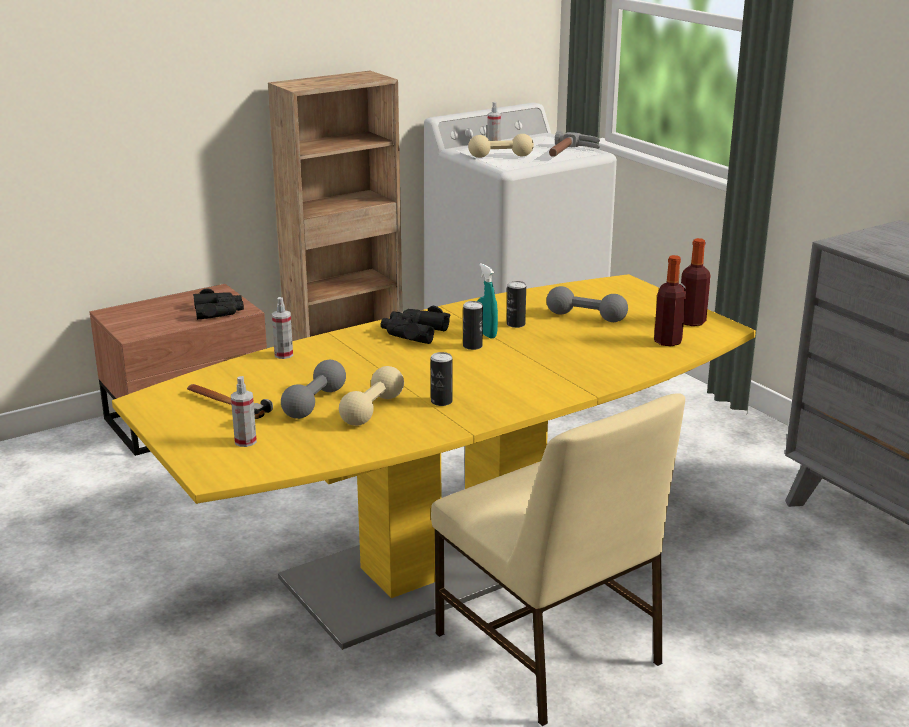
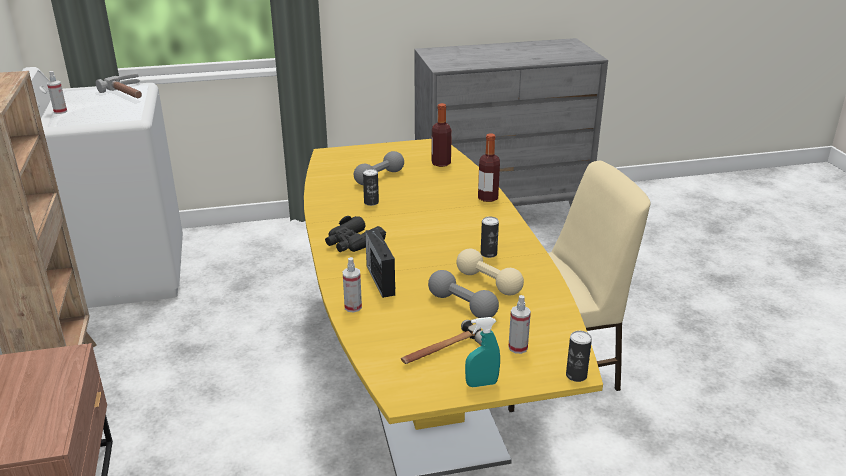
camera: 70 degrees left, 5 degrees up
(218, 311) = (54, 371): black binoculars -> none
(344, 357) = (380, 279): none -> radio
(472, 346) = (398, 225): can -> can (576, 375)
(486, 334) = (380, 216): turquoise spray bottle -> turquoise spray bottle (481, 384)
(500, 156) = (98, 115): beige dumbbell -> none
(691, 322) = (415, 150): bottle -> bottle (488, 198)

